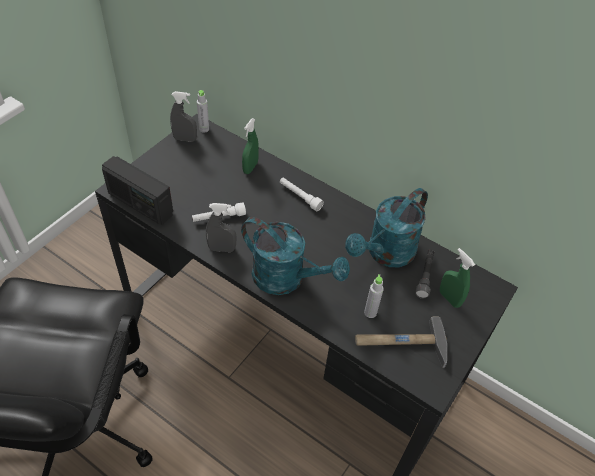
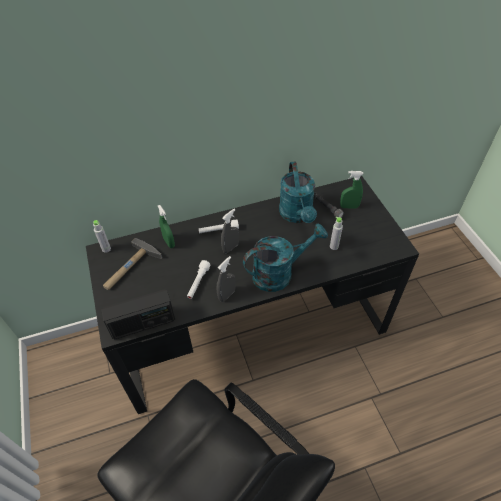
camera: 50 degrees left, 0 degrees up
(185, 139) = (105, 265): grey spray bottle -> grey spray bottle (230, 247)
(400, 344) = (364, 245): hammer -> hammer (130, 268)

